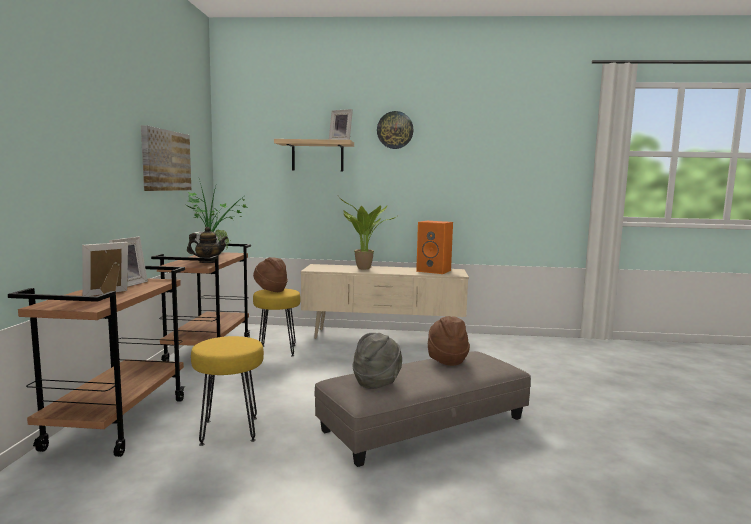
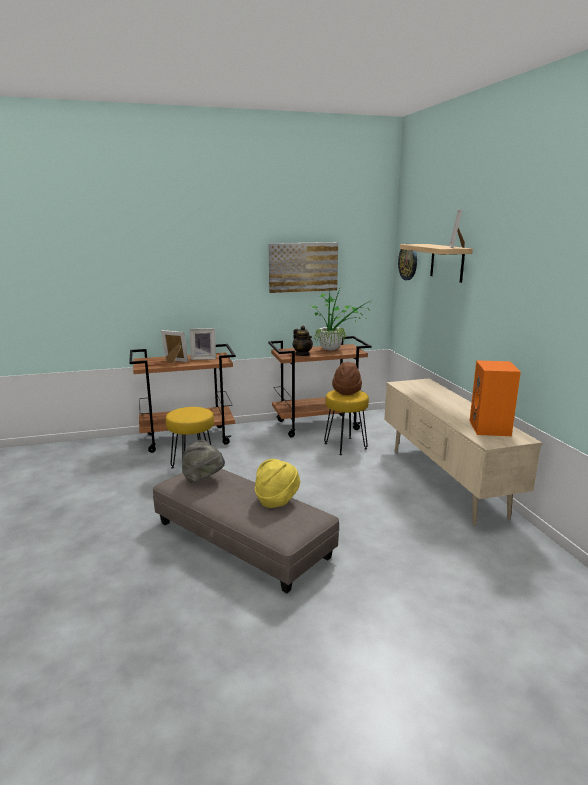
camera: 70 degrees right, 10 degrees up
(363, 269) = (439, 399): potted plant -> none
(395, 130) = (506, 234): wall clock -> wall clock (408, 262)
(446, 360) = (277, 500): brown hat -> yellow hat

